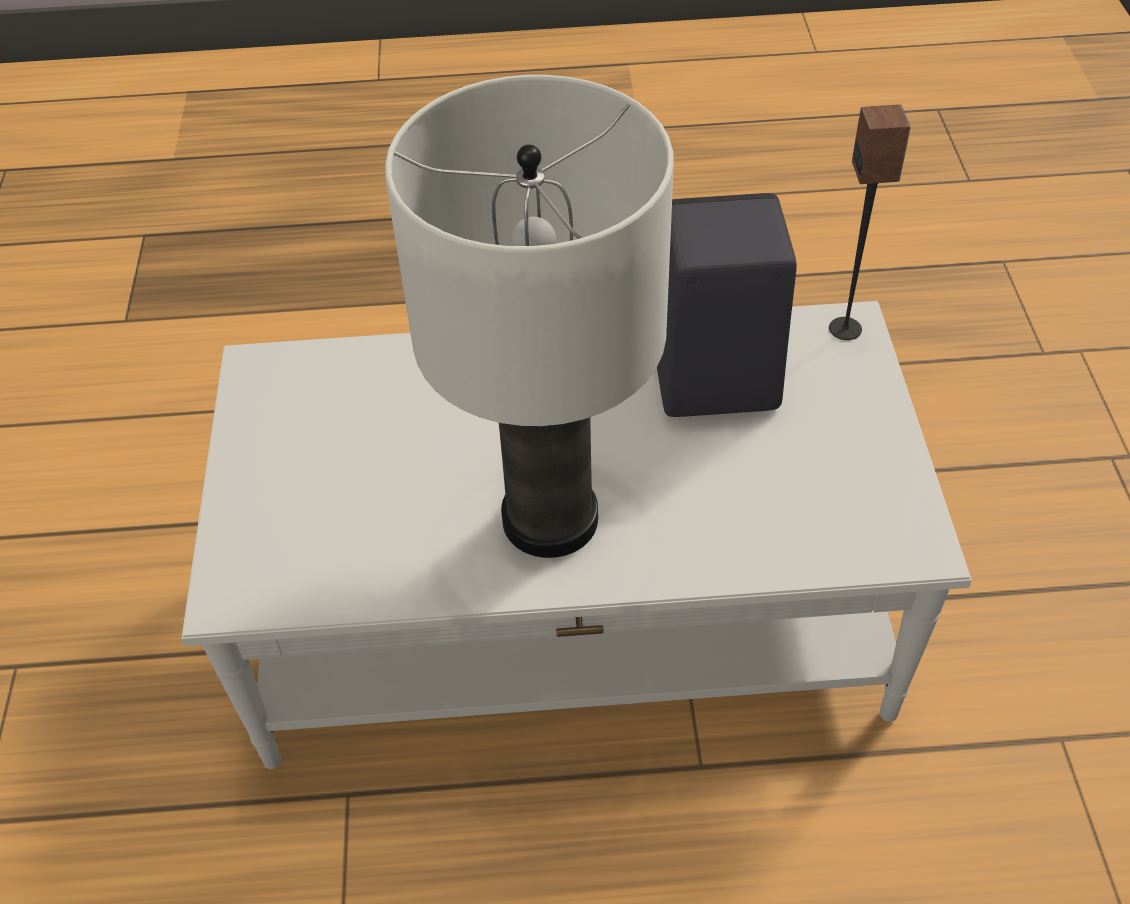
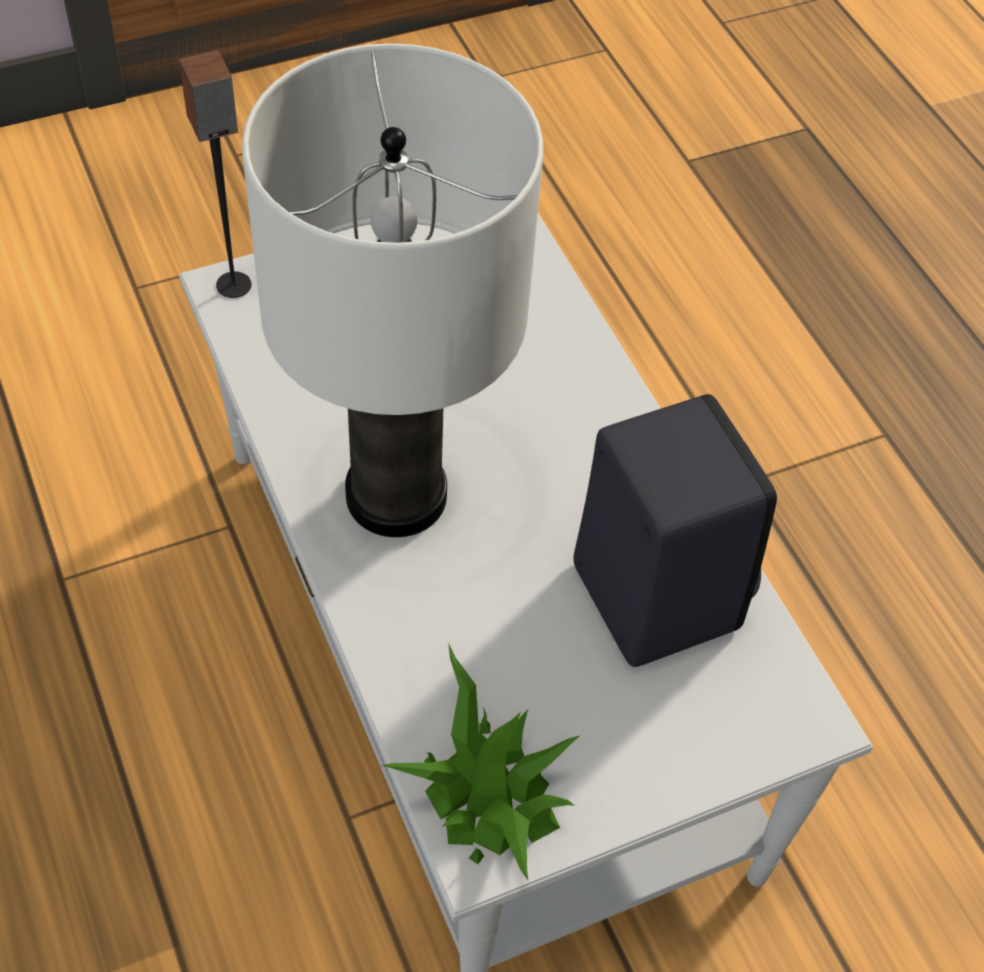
camera: 65 degrees right, 5 degrees up
(846, 329) = (800, 716): speaker -> speaker (234, 285)
(867, 527) = (489, 791): none -> potted plant

